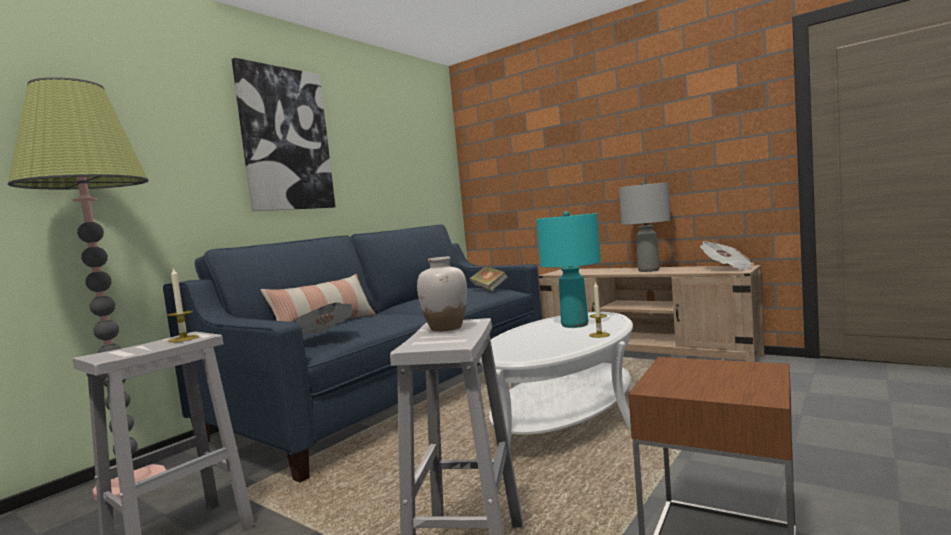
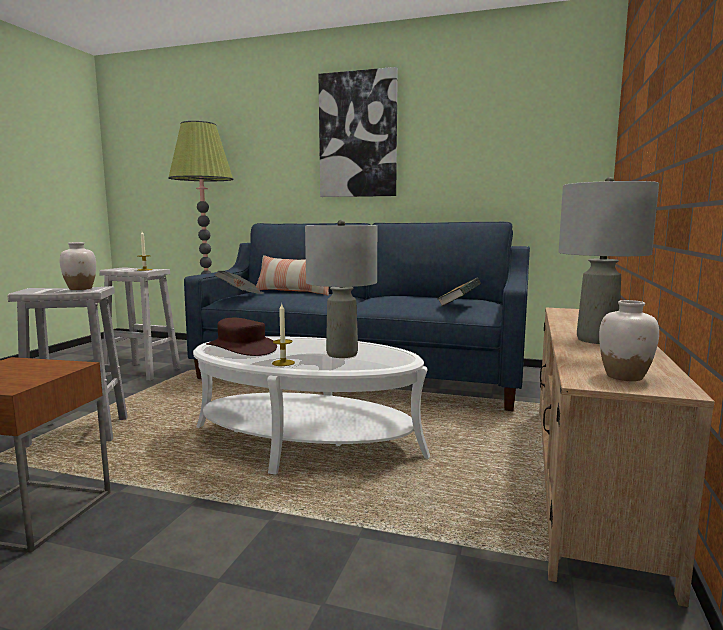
camera: 70 degrees right, 5 degrees up
(534, 348) = (242, 348): none -> brown hat
(574, 325) = (341, 354): turquoise table lamp -> grey table lamp
(727, 268) = (624, 376): newspaper -> white vase

